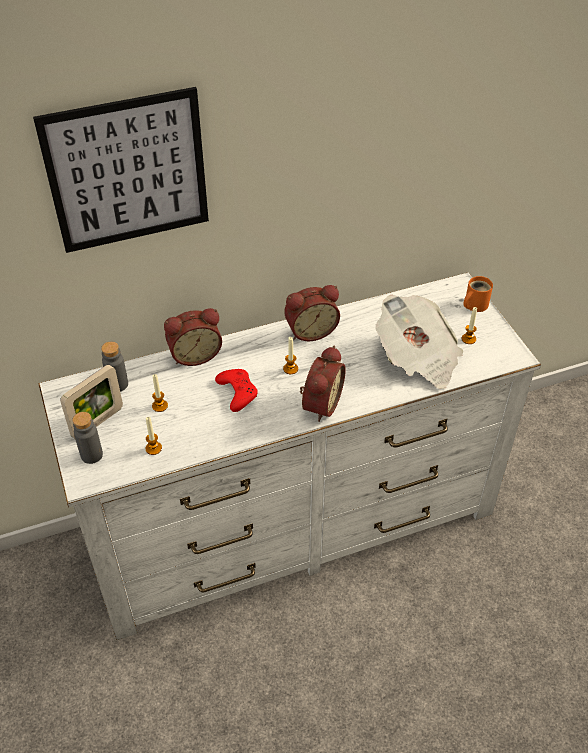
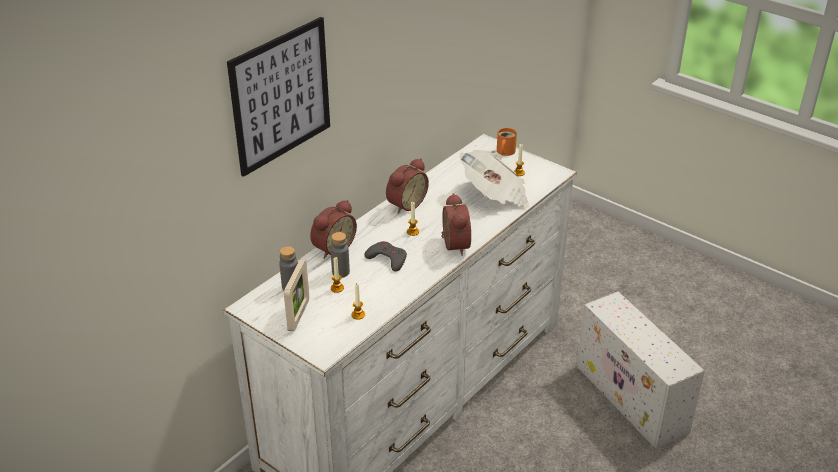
camera: 30 degrees left, 10 degrees down
(91, 455) = (314, 336): grey bottle -> grey bottle (340, 272)
(237, 392) = (387, 259): red game controller -> grey game controller
(516, 645) = (632, 399): none -> white storage box

